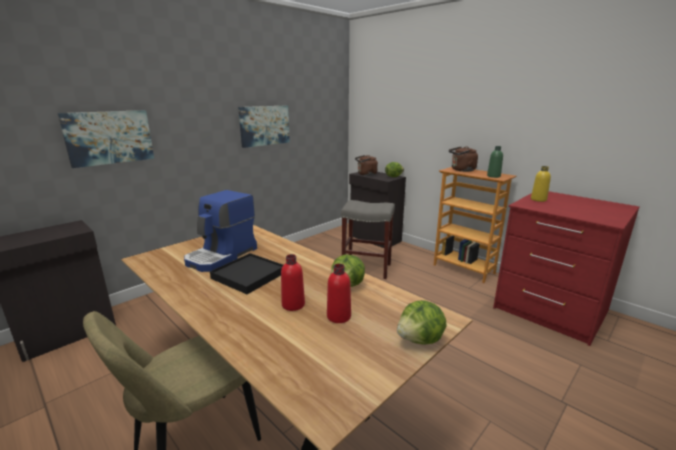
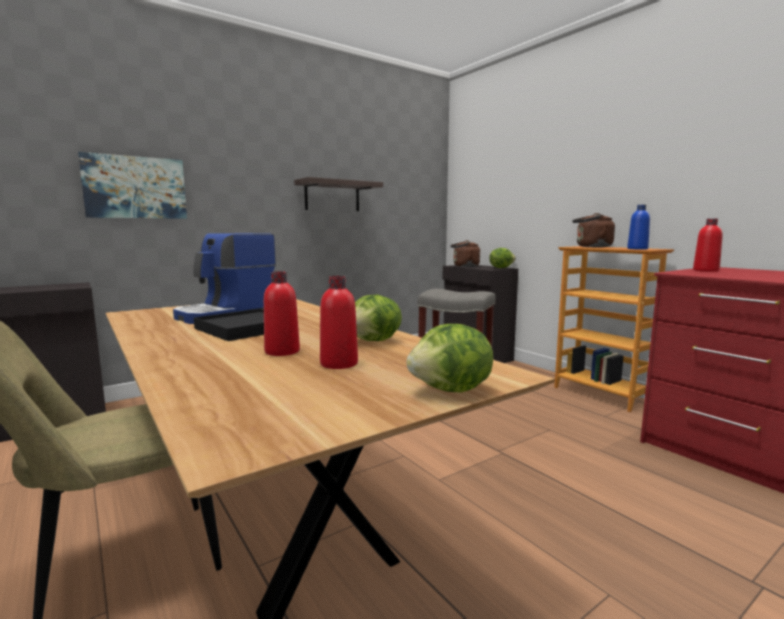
camera: 10 degrees right, 10 degrees down
(264, 125) = (332, 196): picture -> shelf
(493, 176) = (637, 249): green bottle -> blue bottle
(538, 199) = (705, 270): yellow bottle -> red bottle

